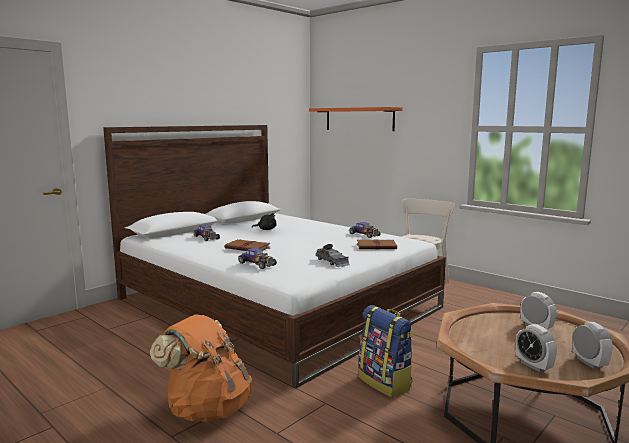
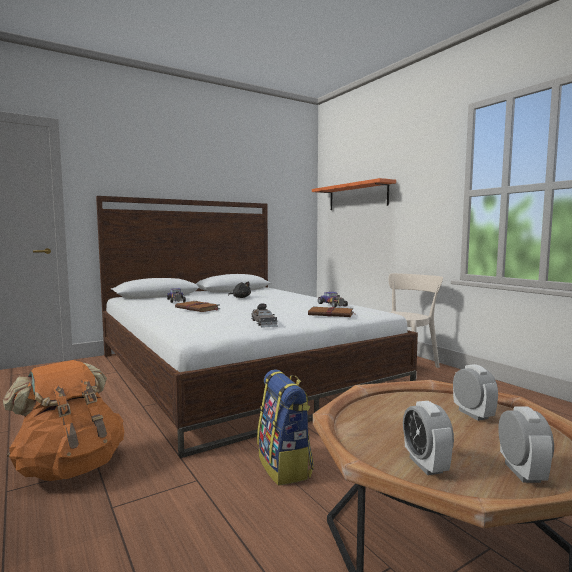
camera: 15 degrees right, 5 degrees down
(257, 264) = (184, 320): toy car -> none

